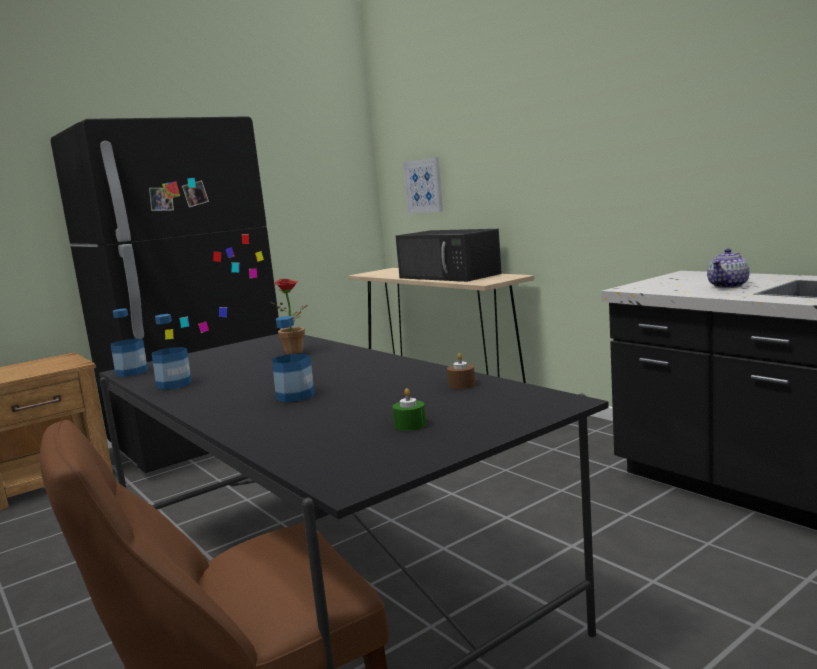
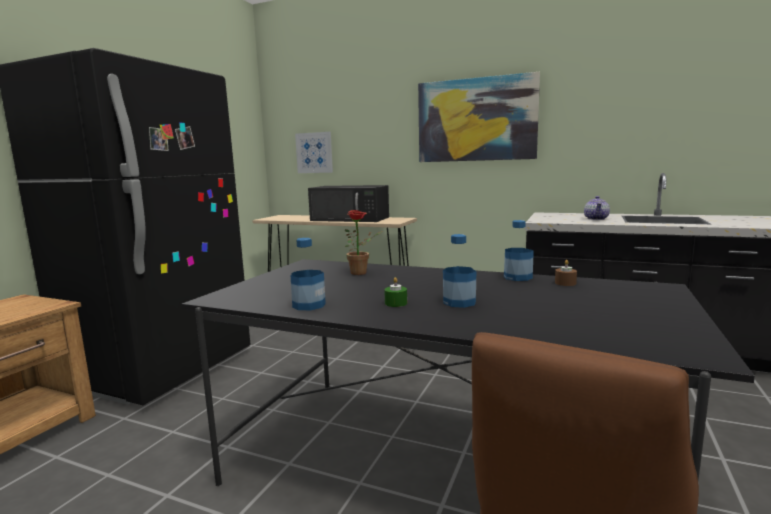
camera: 30 degrees left, 0 degrees up
(132, 372) = (226, 300): bottle -> bottle (518, 277)
(410, 425) = (614, 311): green candle -> green candle (396, 303)
(601, 129) = (476, 120): none -> picture

